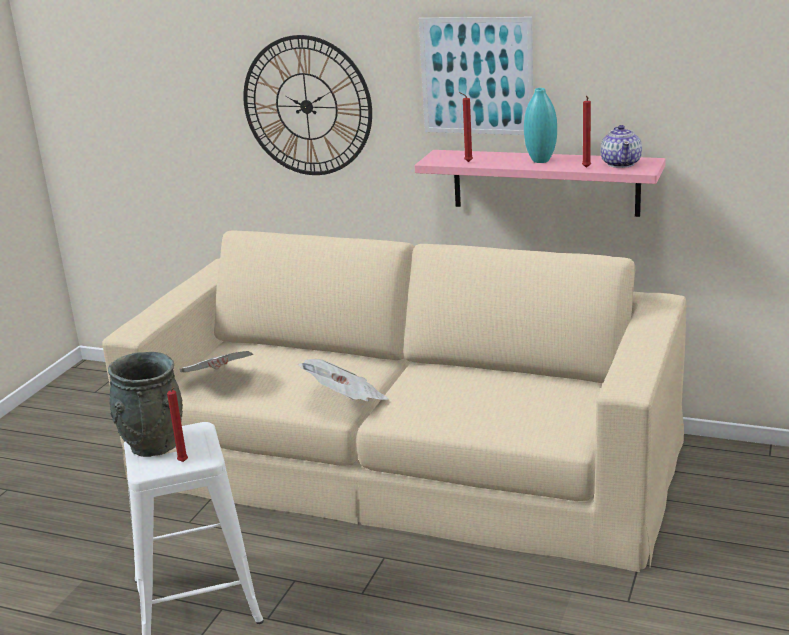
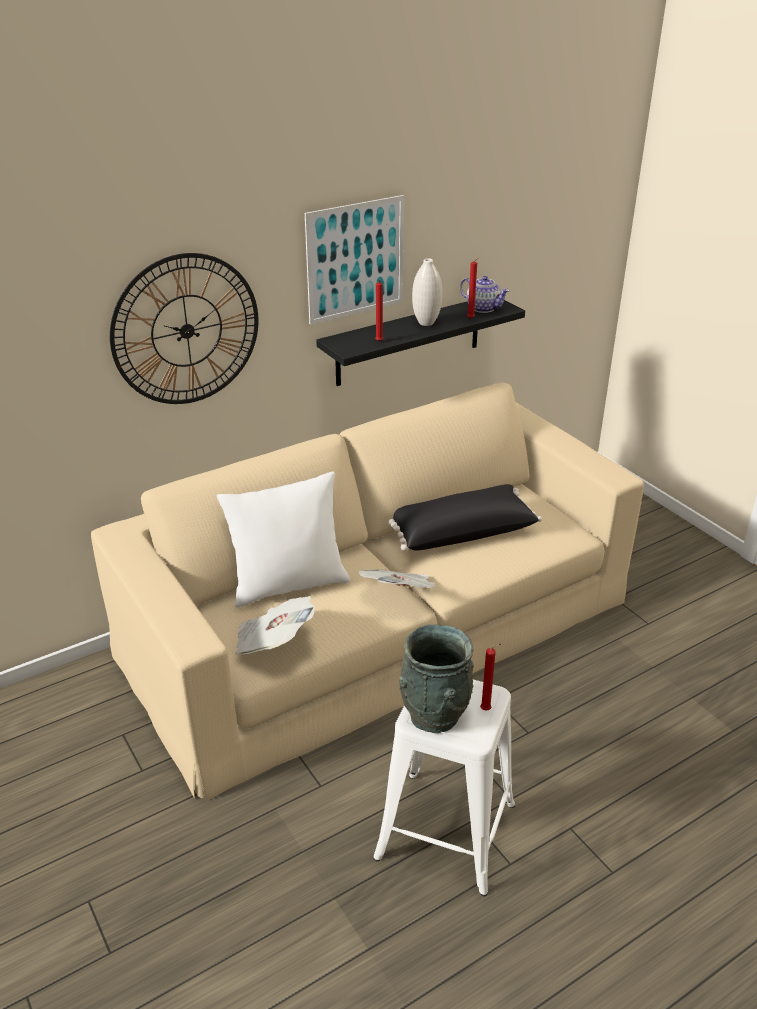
camera: 55 degrees left, 10 degrees up
(294, 356) = (288, 584): none -> white pillow
(474, 386) = (460, 531): none -> black pillow
(540, 161) = (426, 323): turquoise vase -> white vase
(545, 182) = (409, 340): pink shelf -> black shelf

